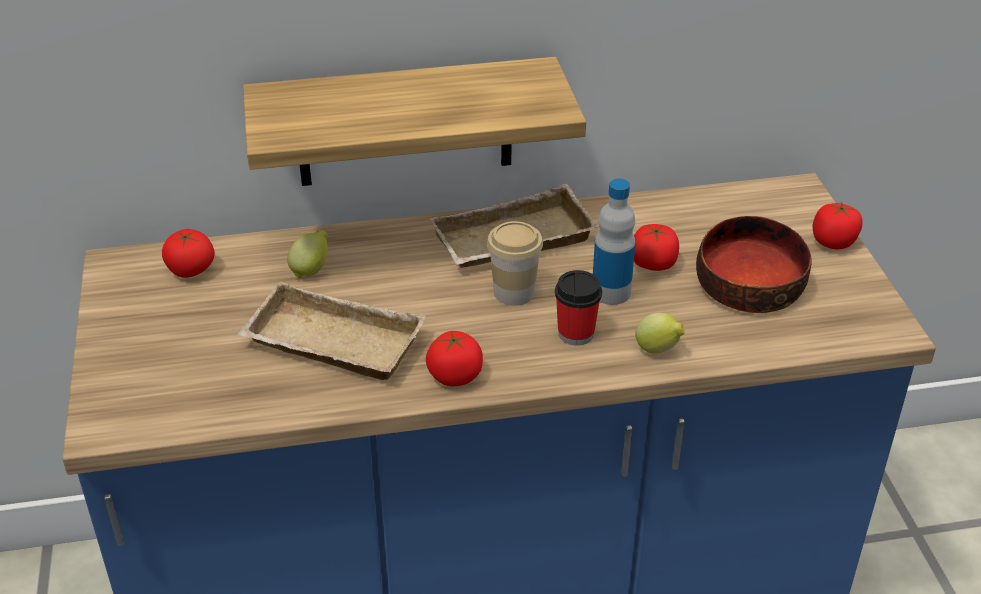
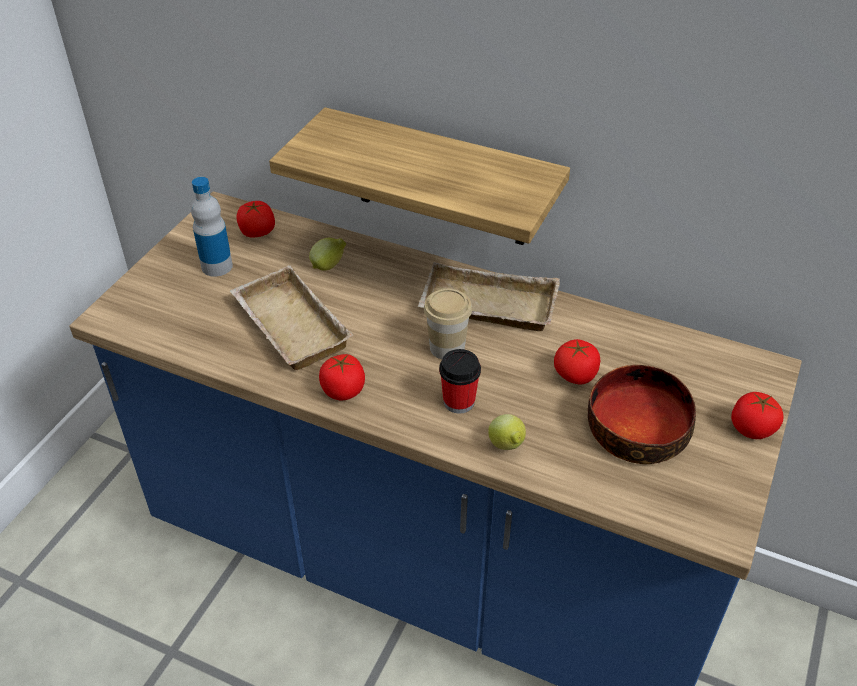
camera: 35 degrees right, 5 degrees up
(611, 292) = (518, 382): bottle -> bottle (217, 266)

